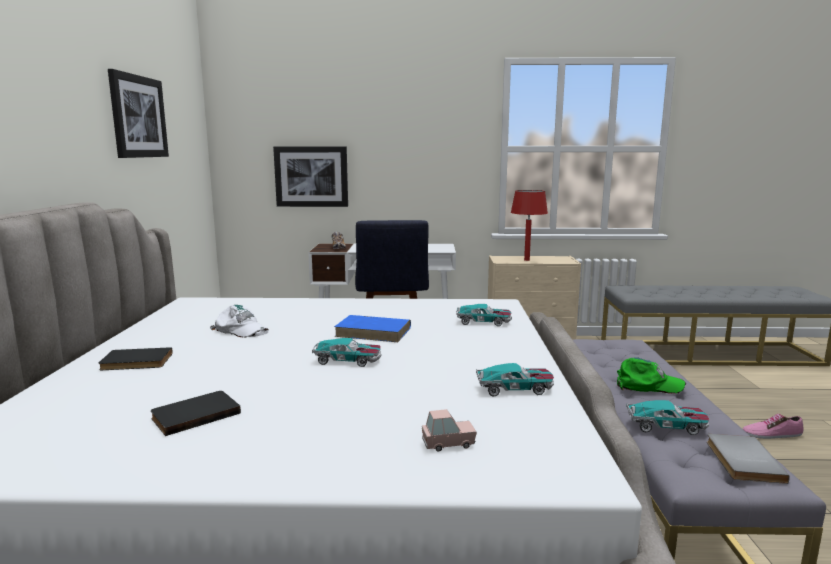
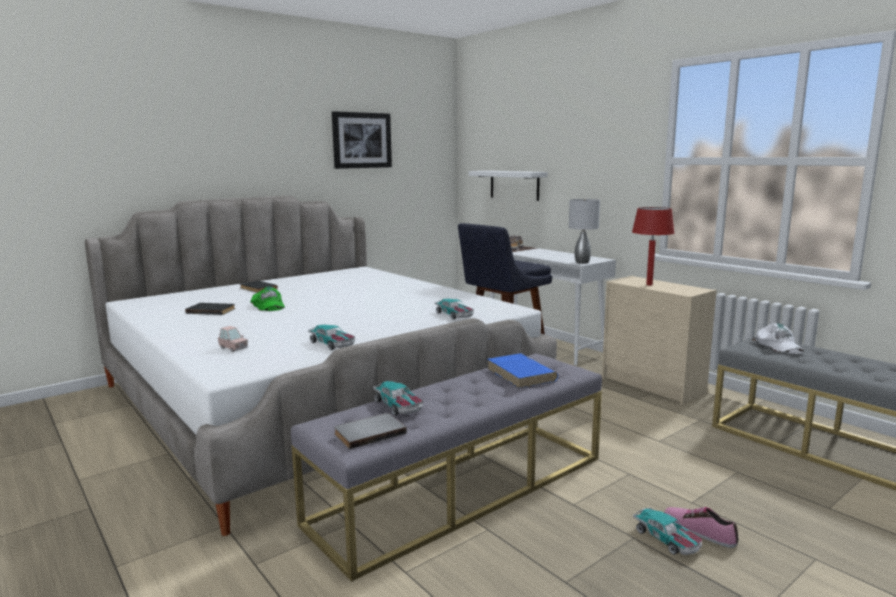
camera: 50 degrees right, 0 degrees up
(241, 329) = (332, 286): white cap -> white cap (778, 345)
(311, 176) = (514, 185): picture -> white shelf
(348, 360) = (320, 310): toy car -> toy car (667, 539)
(374, 332) = (378, 303): blue book -> blue book (521, 374)
(444, 250) = (582, 262): none -> grey table lamp
(648, 385) = (474, 389): green cap -> green cap (268, 305)

